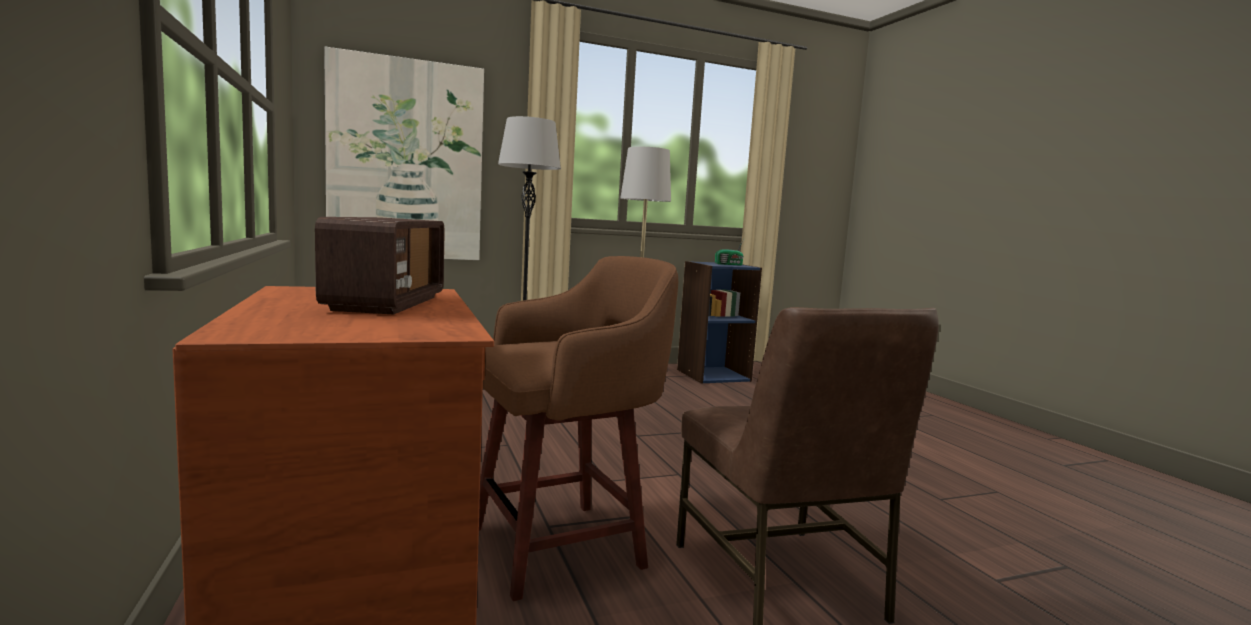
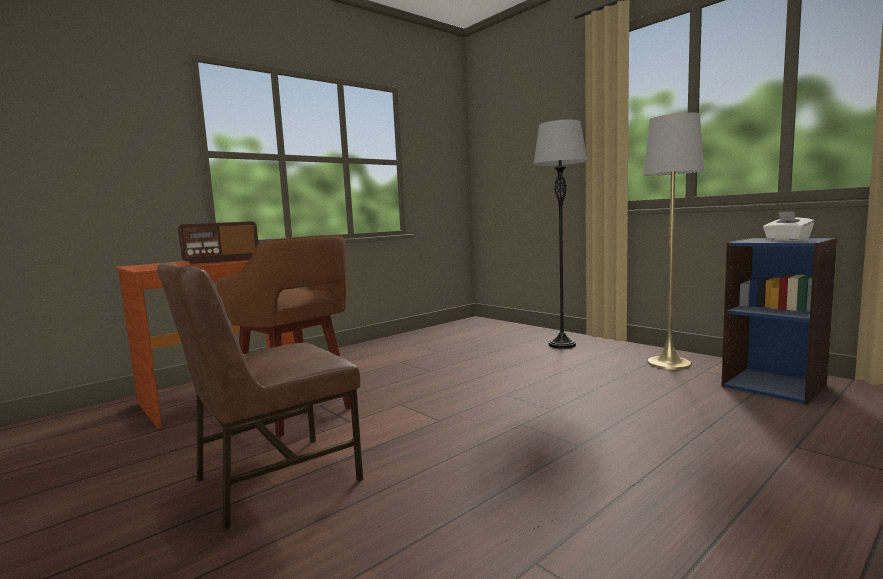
camera: 70 degrees right, 0 degrees up
(406, 160) = (519, 173): picture -> none
(729, 264) = (787, 240): radio -> white tissue box

